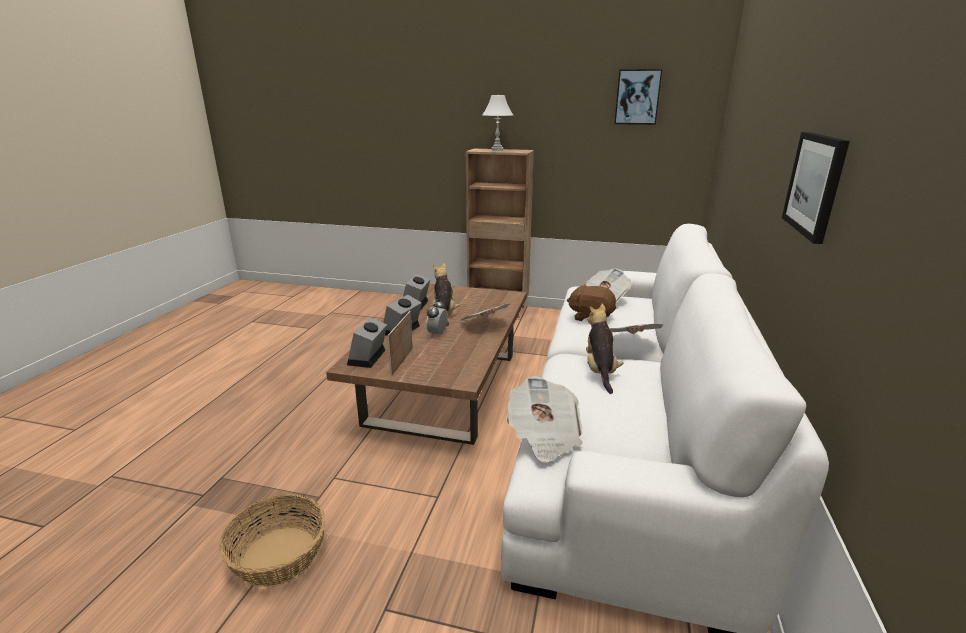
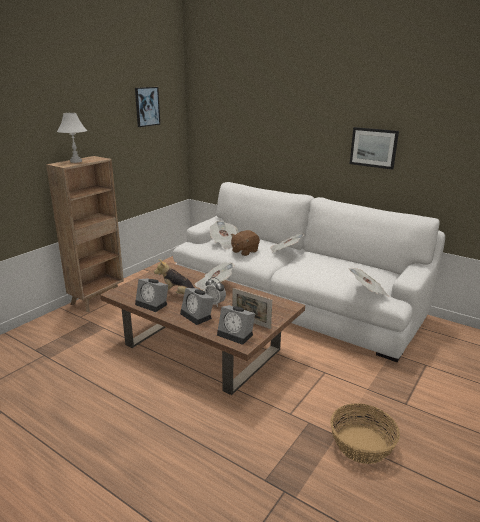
camera: 70 degrees left, 0 degrees up
(600, 371) = (313, 265): plush toy -> none

